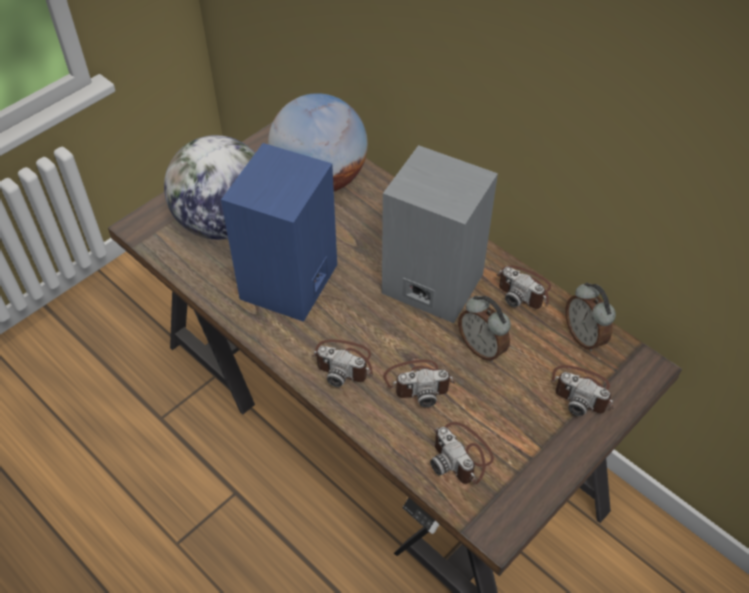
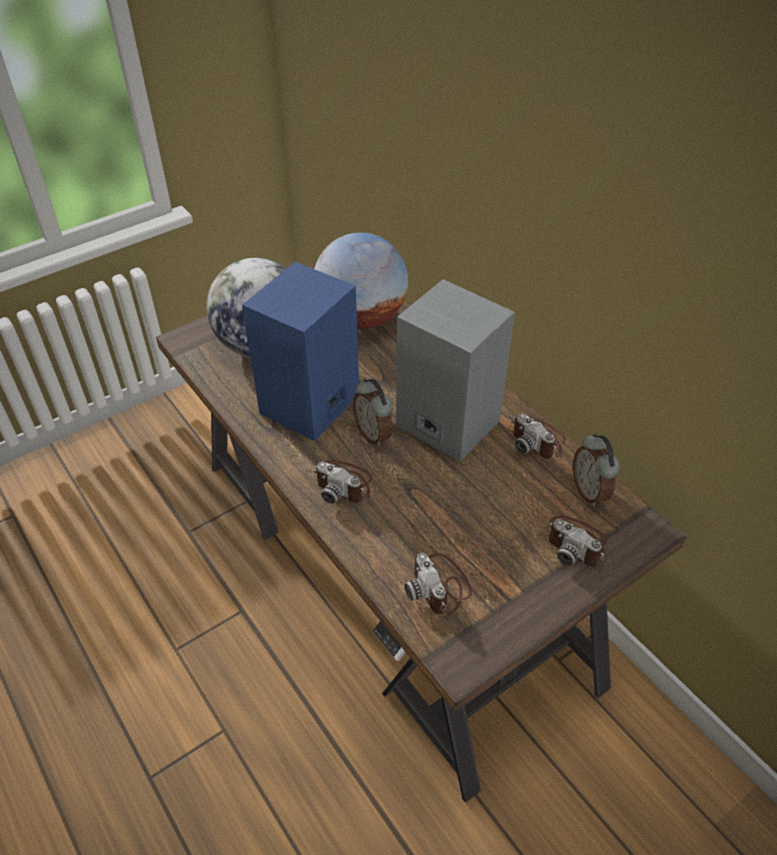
camera: 10 degrees right, 5 degrees down
(418, 382) = (412, 511): camera -> none
(482, 347) = (483, 488): alarm clock -> alarm clock (374, 434)

